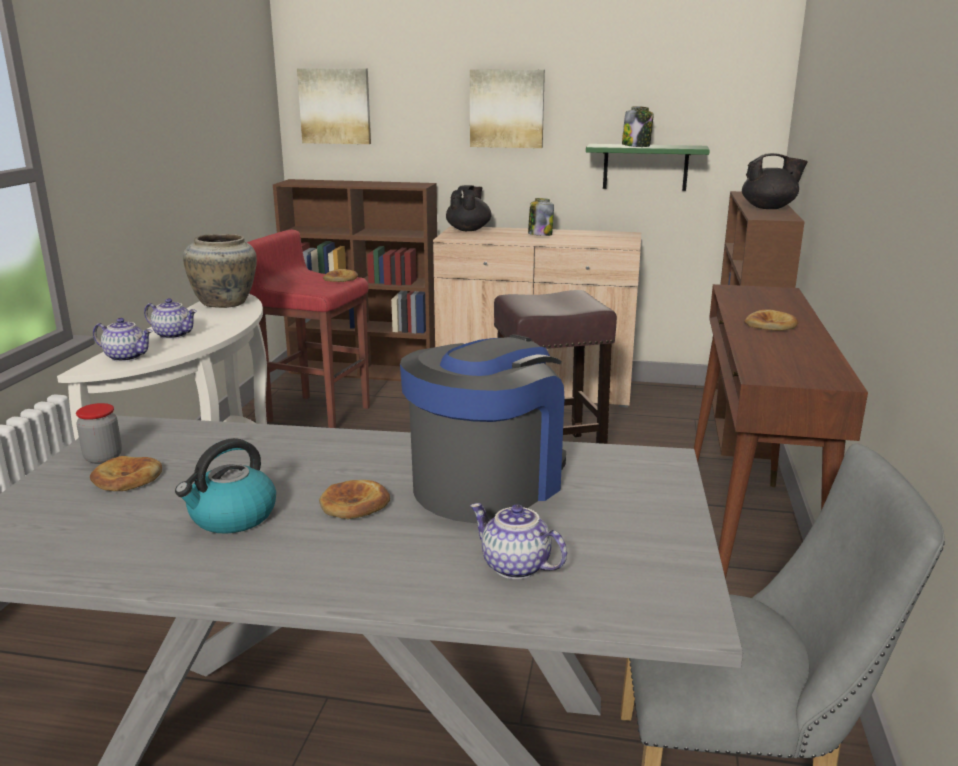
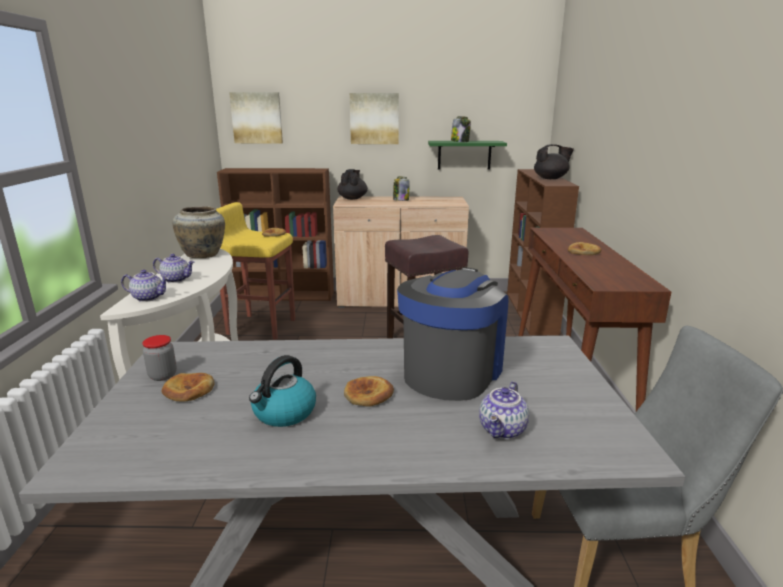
camera: 10 degrees left, 0 degrees up
(318, 413) = (261, 326): red stool -> yellow stool
(514, 567) = (503, 430): teapot -> teapot turned 90 degrees counterclockwise

